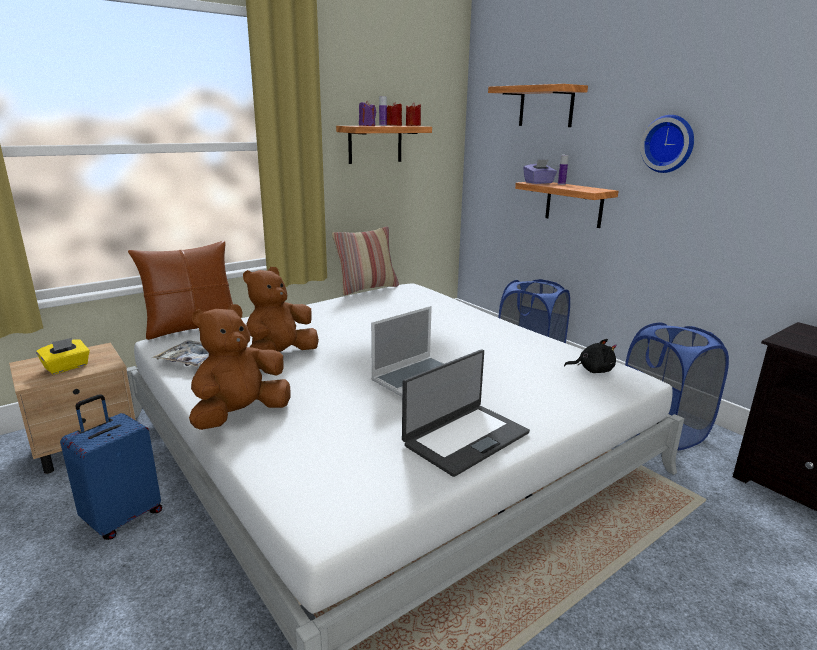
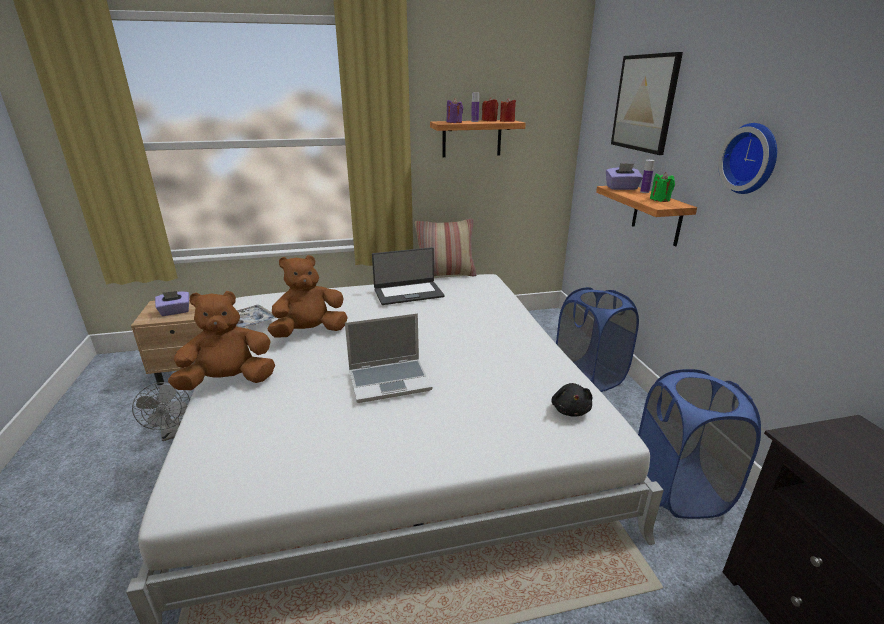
camera: 25 degrees right, 5 degrees up
(67, 367) = (175, 312): yellow tissue box -> purple tissue box
(122, 518) = (172, 433): blue suitcase -> grey fan
(192, 327) = (279, 291): brown pillow -> none
(465, 438) = (367, 453): laptop -> laptop (408, 293)
(546, 106) = (644, 103): shelf -> picture
(583, 187) = (660, 199): none -> green candle
(592, 370) = (570, 410): black plush toy -> black plush toy turned 60 degrees clockwise

